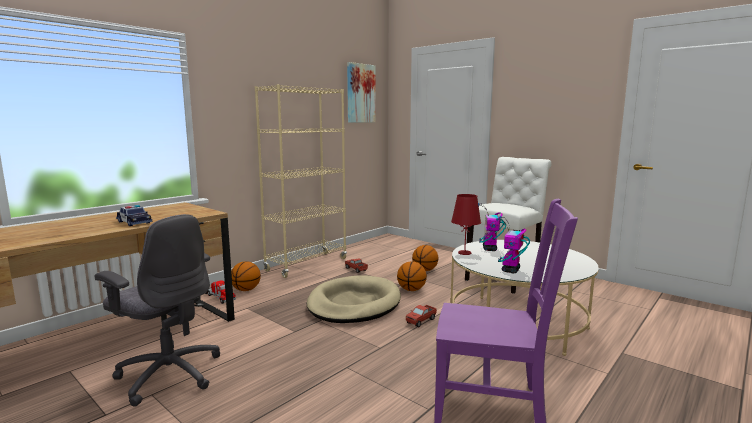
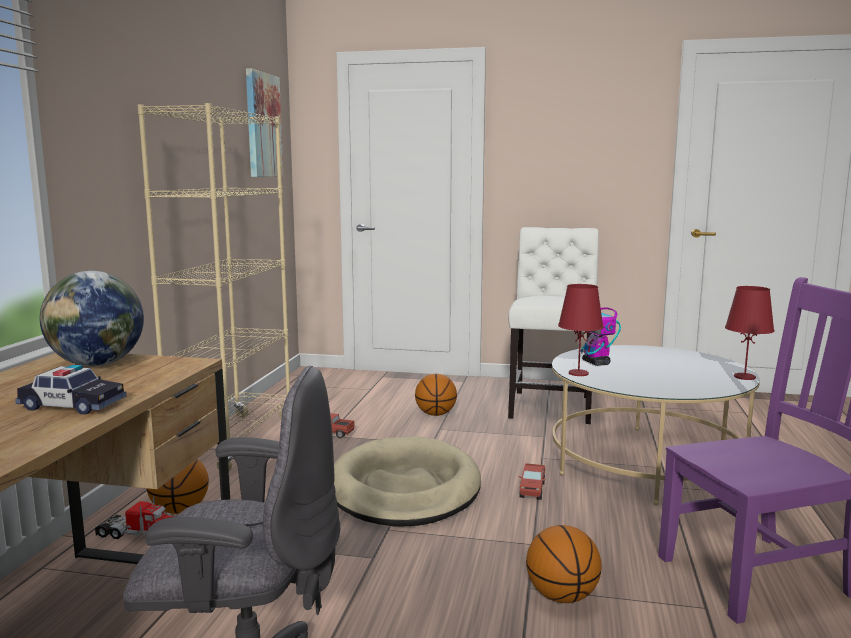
camera: 30 degrees left, 0 degrees up
(180, 209) = (97, 364): none -> globe
(411, 290) = (457, 447): basketball -> basketball (562, 596)
(510, 270) = (674, 387): toy robot -> none
(579, 273) = (744, 377): none -> red table lamp

